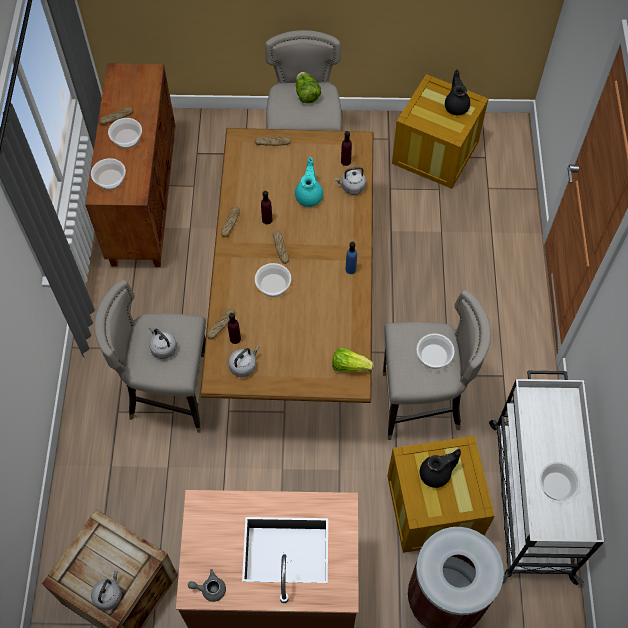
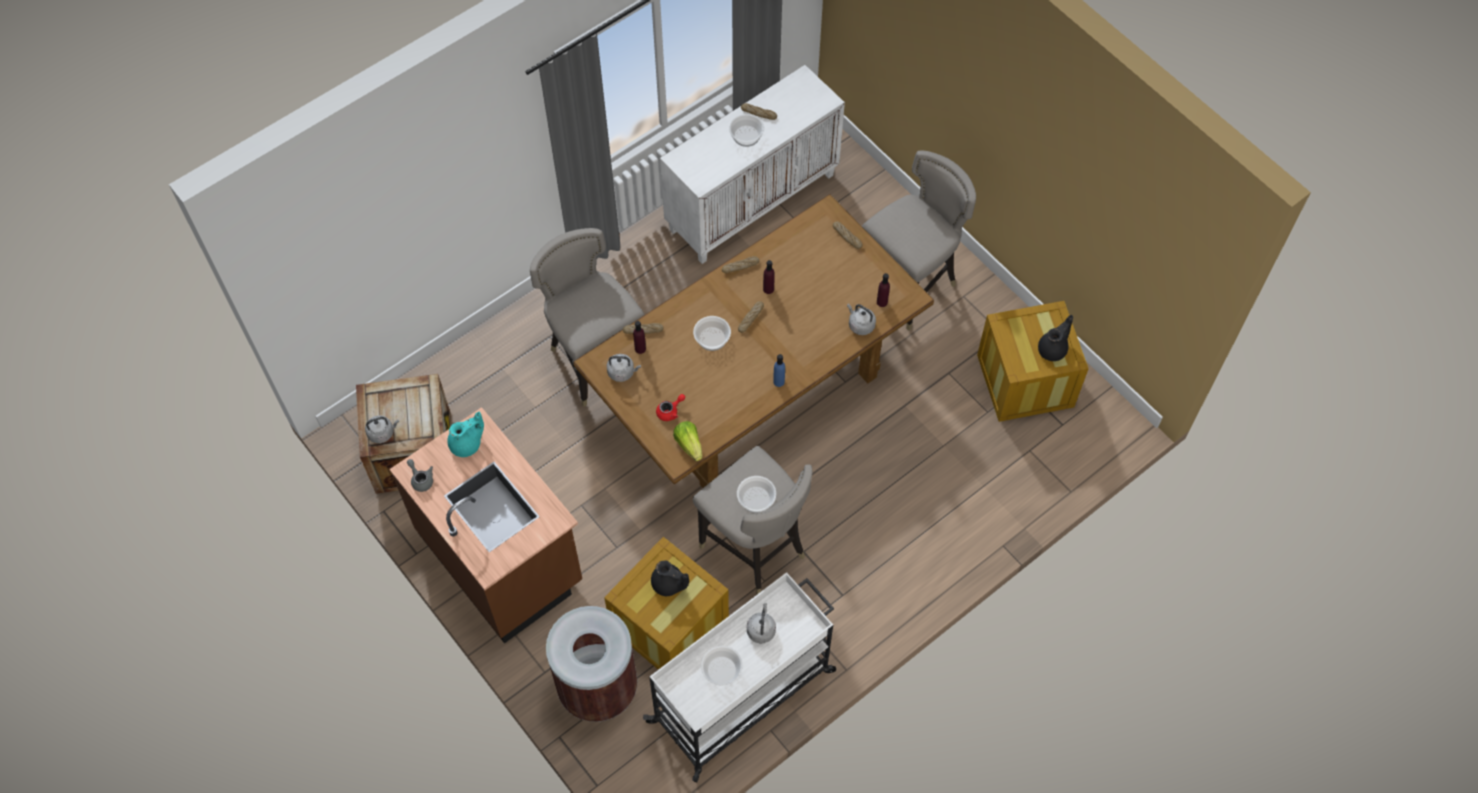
camera: 50 degrees right, 0 degrees up
(110, 179) = (698, 155): bowl -> none
(143, 199) = (752, 201): brown cabinet -> white cabinet
(163, 348) = (590, 308): grey kettle -> grey kettle (761, 629)
(306, 95) = (924, 224): lettuce -> none
(309, 196) = (821, 301): turquoise teapot -> turquoise teapot (467, 444)
(309, 358) = (670, 411): none -> red teapot

